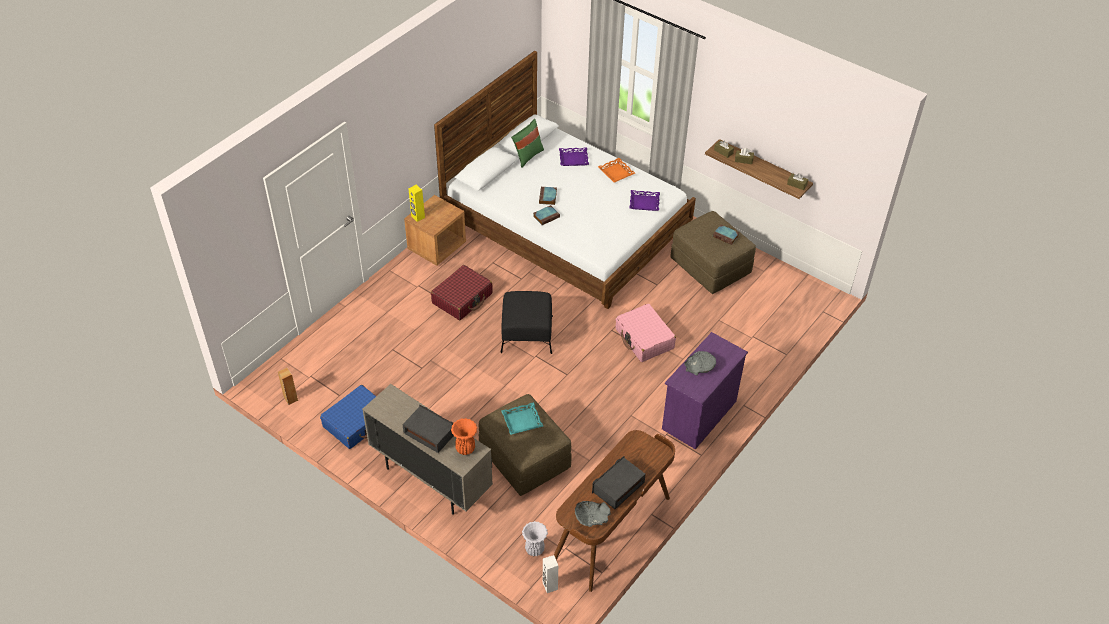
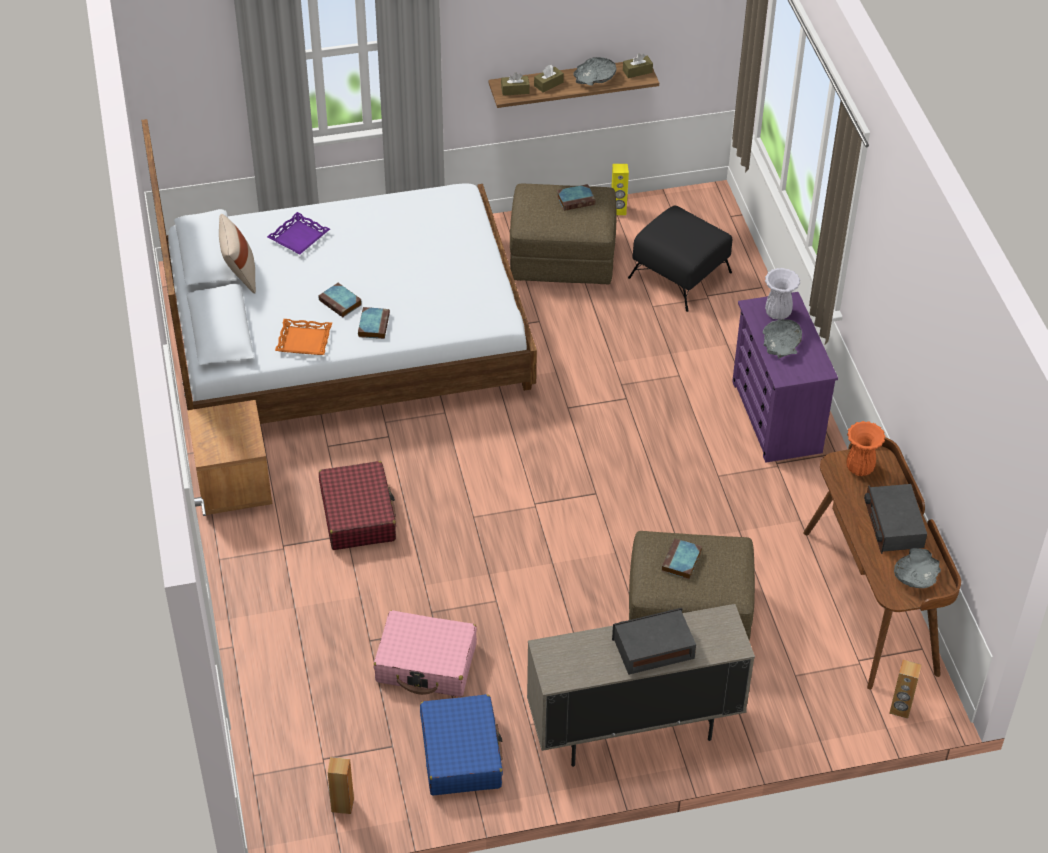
camera: 50 degrees left, 0 degrees up
(418, 217) = (211, 452): yellow speaker -> yellow speaker (618, 210)
(466, 448) = (712, 627): orange vase -> orange vase (859, 467)
(522, 421) = (681, 562): turquoise tray -> book
(526, 334) = (490, 490): black ottoman -> black ottoman (680, 275)
(527, 156) = (240, 275): green pillow -> beige pillow
(534, 550) = (836, 692): white vase -> white vase (778, 313)
(549, 586) = (900, 709): white speaker -> brown speaker
(616, 172) = (371, 216): orange tray -> orange tray (304, 340)
(644, 203) = (454, 226): purple tray -> none
(644, 339) = (613, 388): pink suitcase -> pink suitcase (426, 663)
(770, 173) = (594, 78): none -> grey bowl

